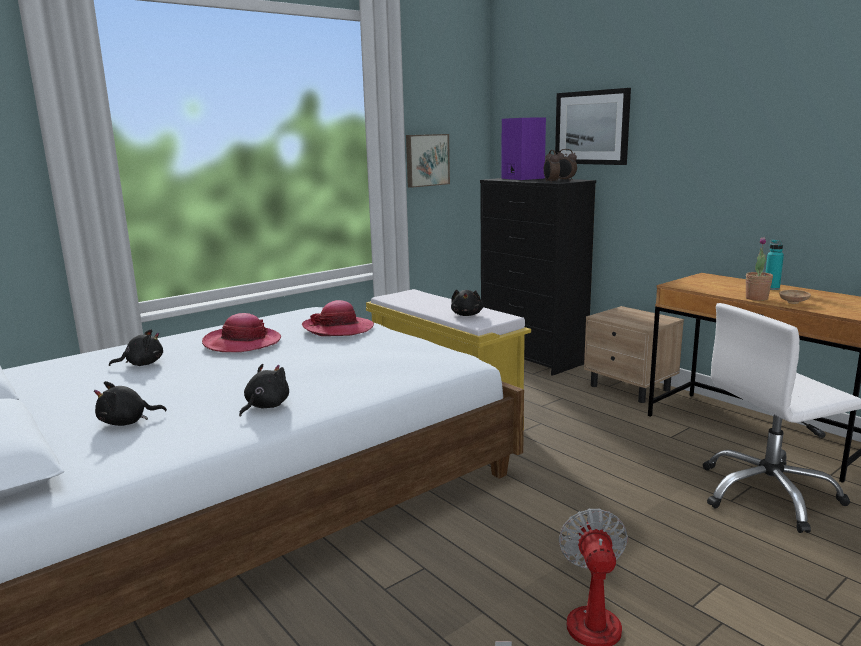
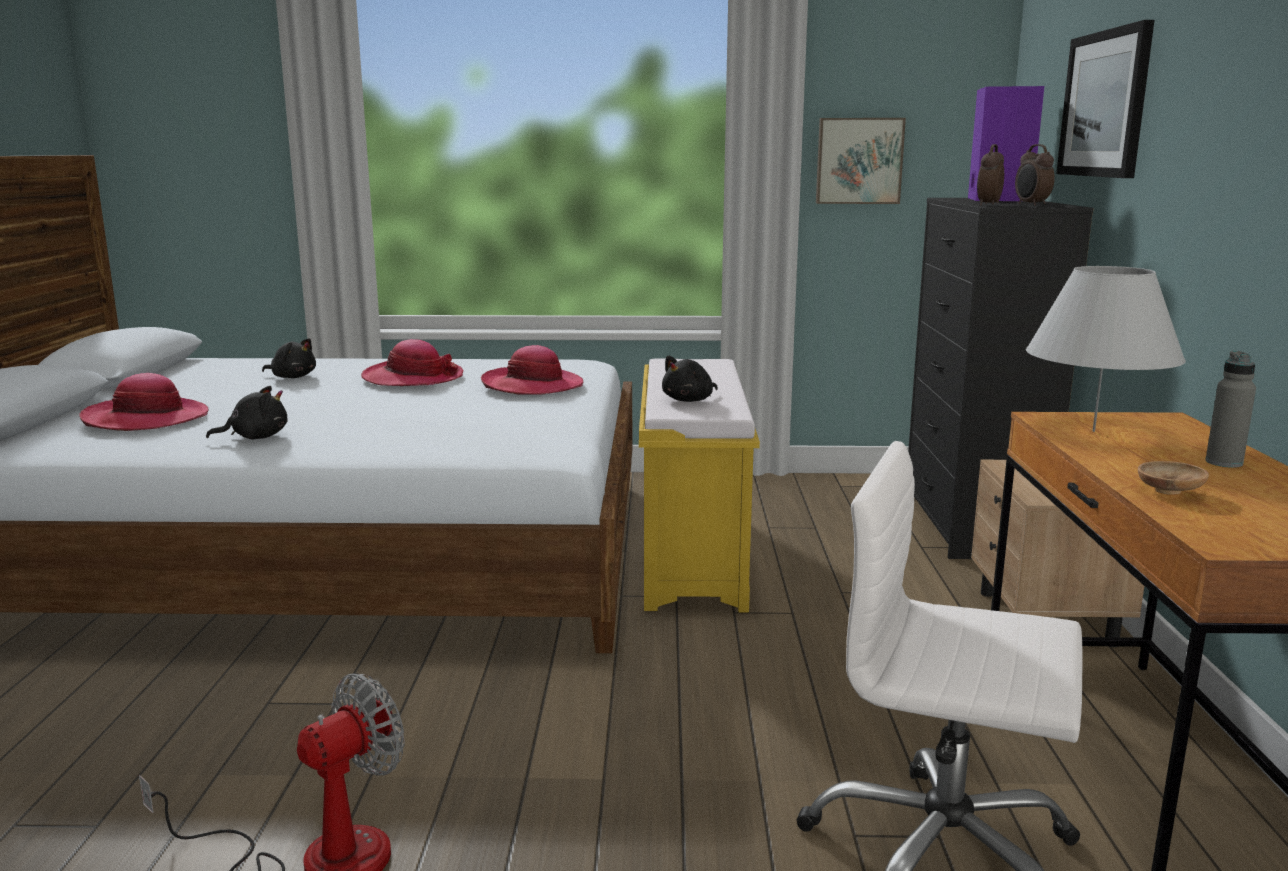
camera: 40 degrees right, 0 degrees up
(127, 422) = (146, 419): black plush toy -> hat
(705, 286) = (1093, 431): none -> white table lamp
(756, 298) = (1118, 468): potted plant -> none
(771, 288) = (1224, 462): turquoise bottle -> grey bottle

